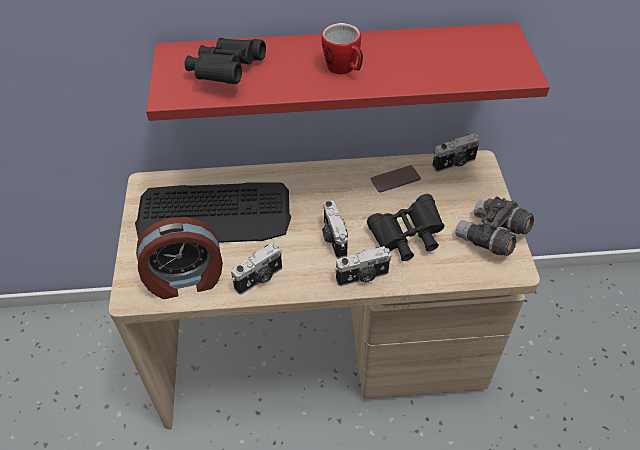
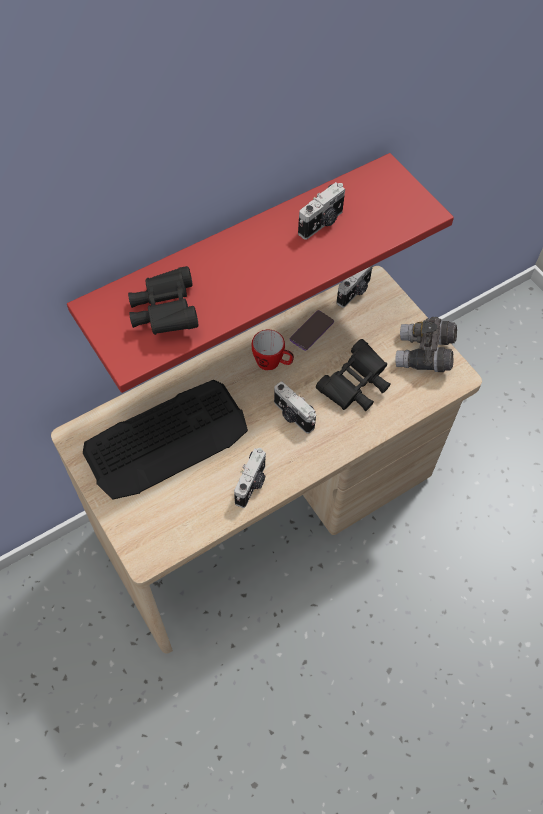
camera: 30 degrees left, 10 degrees up
(185, 280) = (185, 517): alarm clock -> none
(344, 69) = (272, 265): mug -> mug (272, 363)
(363, 277) = (340, 441): camera -> camera (322, 223)

